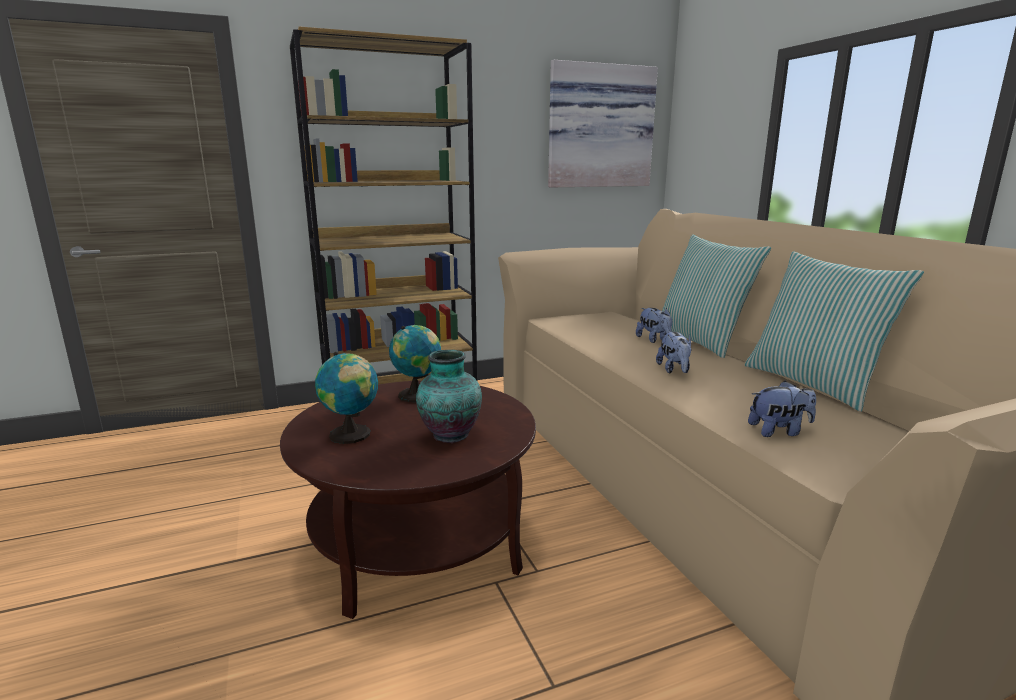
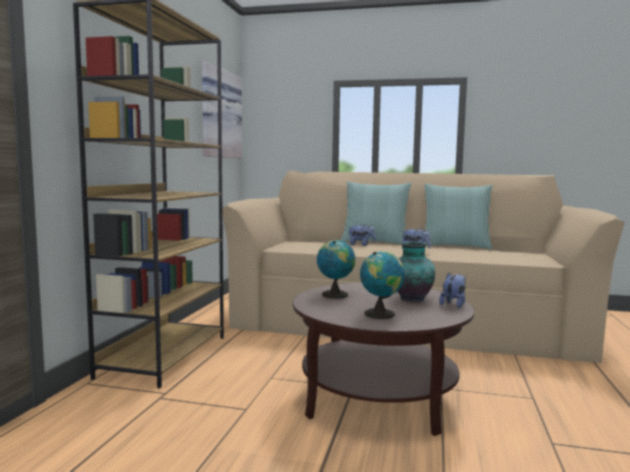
camera: 55 degrees left, 10 degrees down
(779, 431) = (500, 258): plush toy -> plush toy (453, 304)

